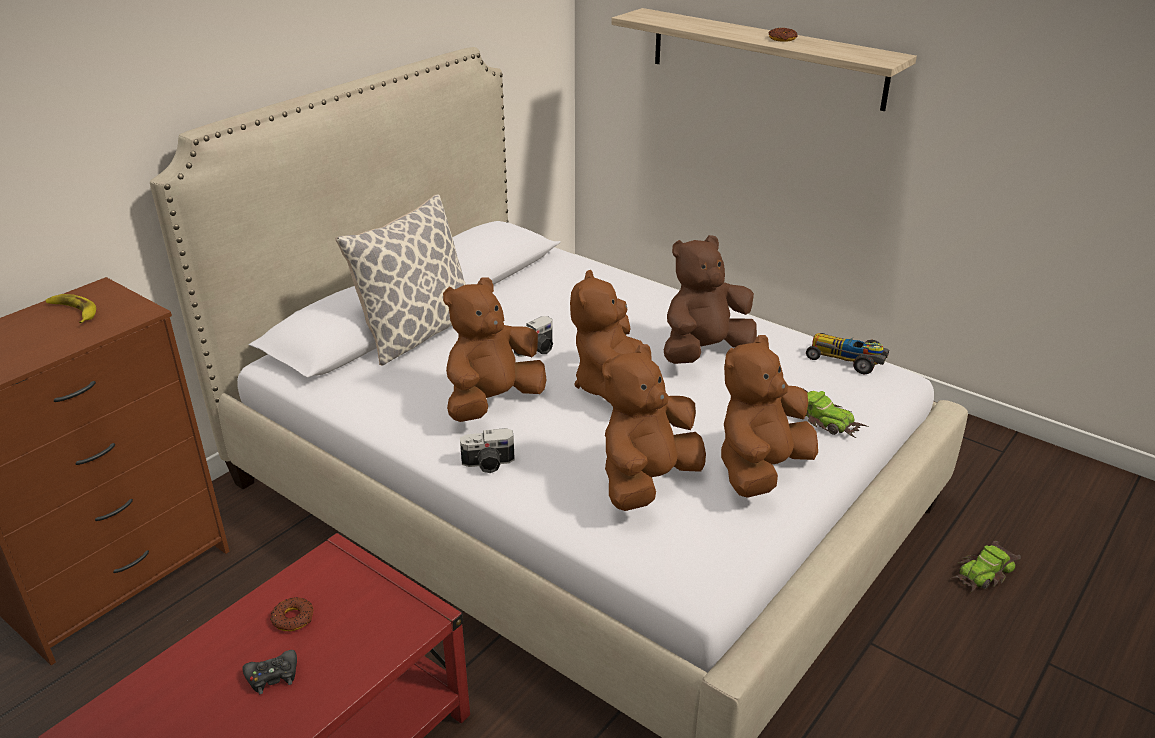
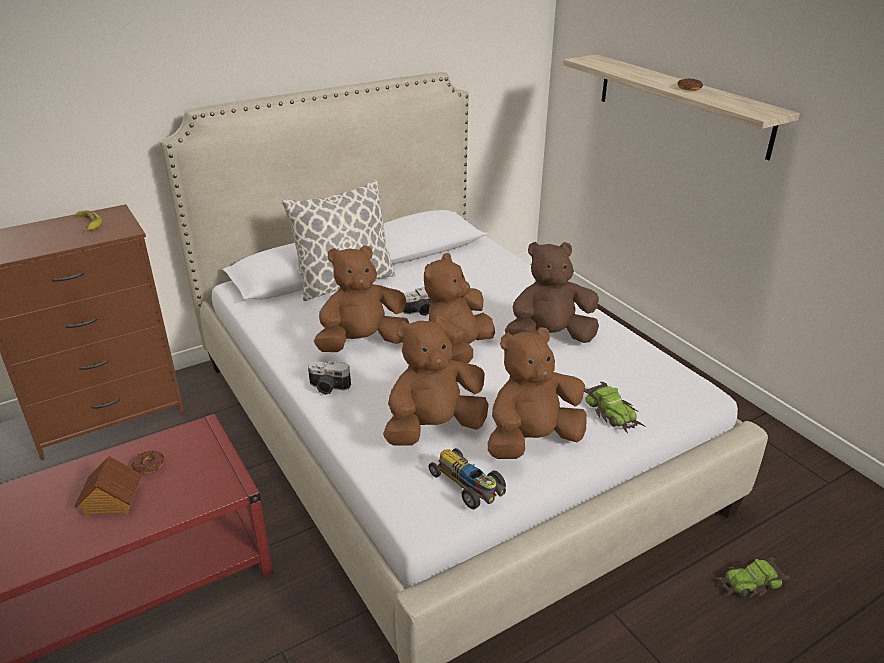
camera: 20 degrees right, 0 degrees up
(273, 676) = (111, 501): black game controller -> toy house
(847, 360) = (667, 368): toy car -> toy car (468, 486)

